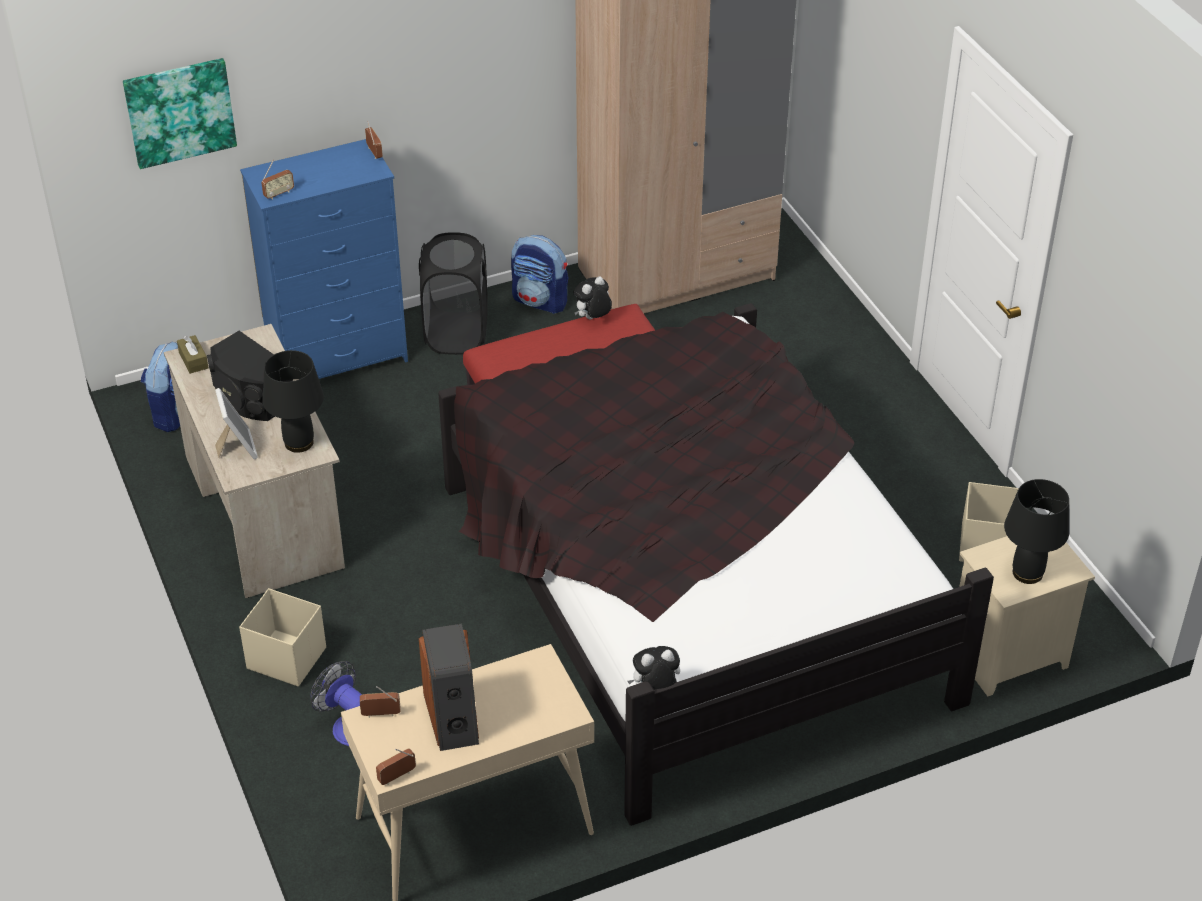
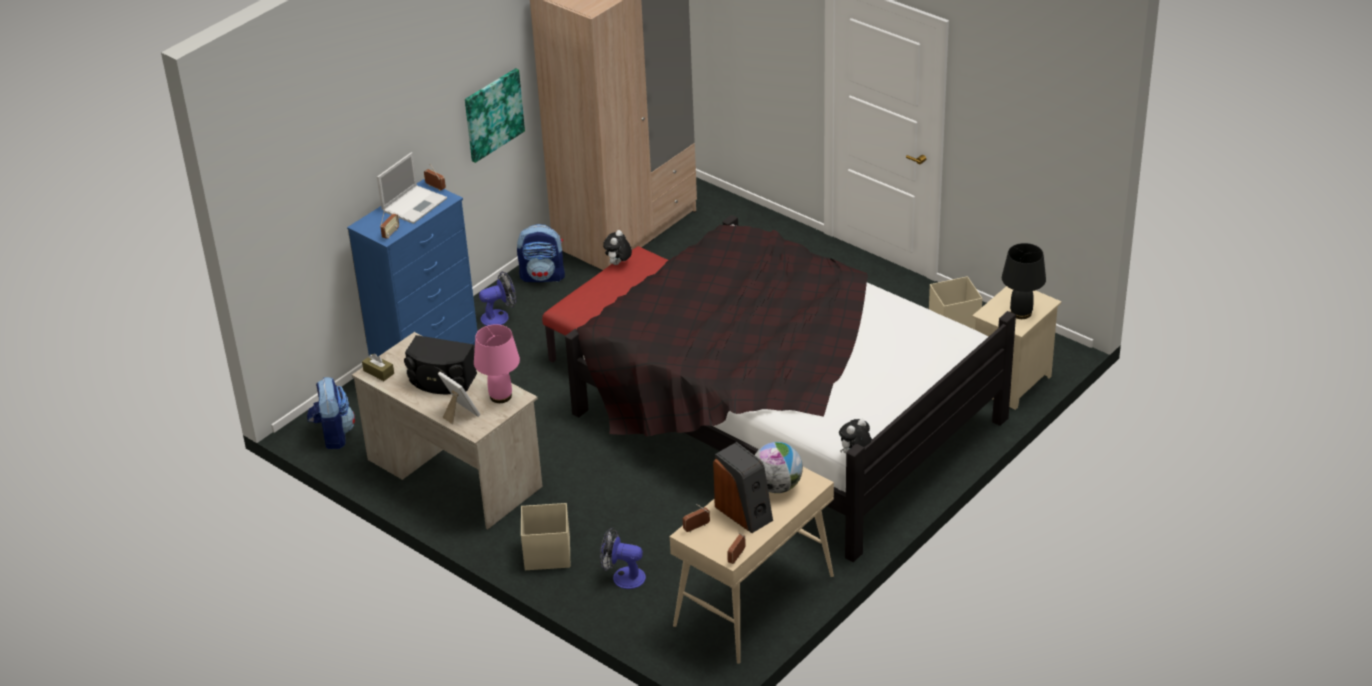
camera: 25 degrees left, 5 degrees down
(180, 112) = (303, 193): picture -> picture (493, 114)
(299, 443) = (501, 396): black table lamp -> pink table lamp
(335, 166) = (415, 204): none -> laptop
(456, 334) = (499, 316): black laundry basket -> fan
(520, 698) = (777, 486): none -> globe

